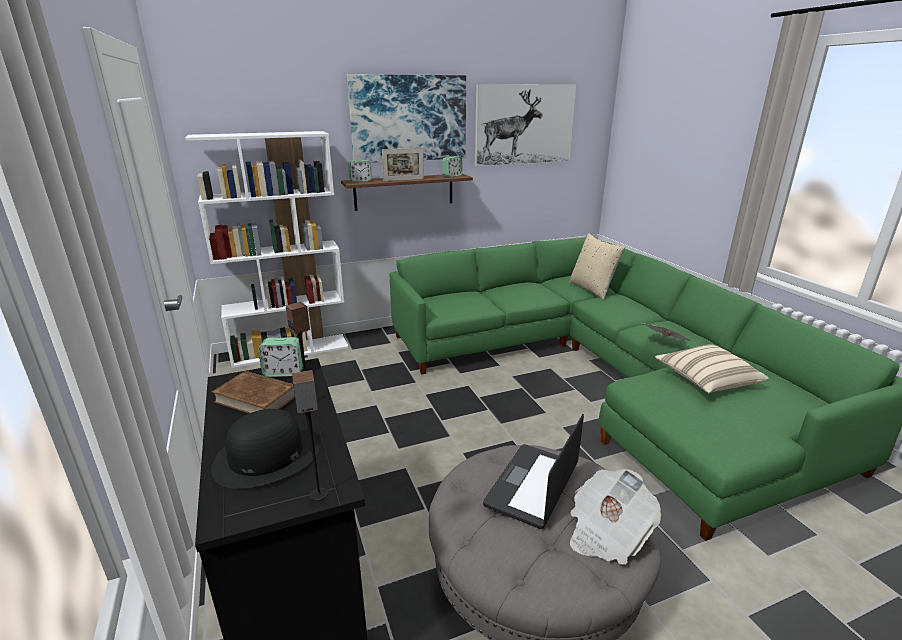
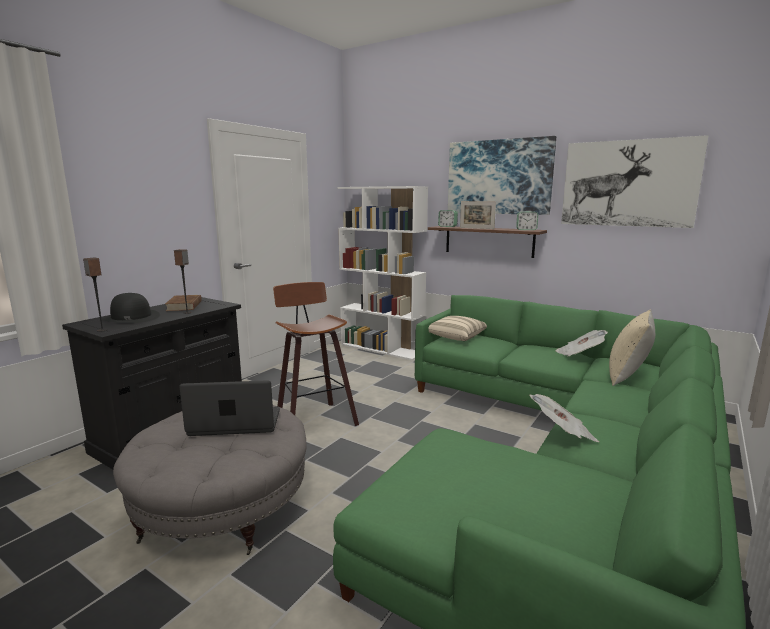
camera: 55 degrees right, 10 degrees down
(284, 372) = (216, 303): alarm clock -> none
(405, 457) = (313, 420): none -> stool
(607, 532) = (198, 460): newspaper -> newspaper (579, 354)
(706, 381) = (509, 468): beige pillow -> beige pillow (455, 337)

